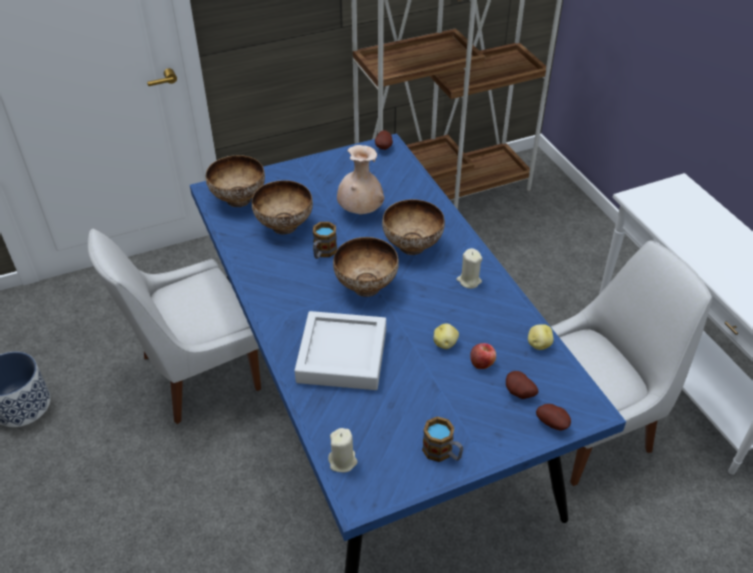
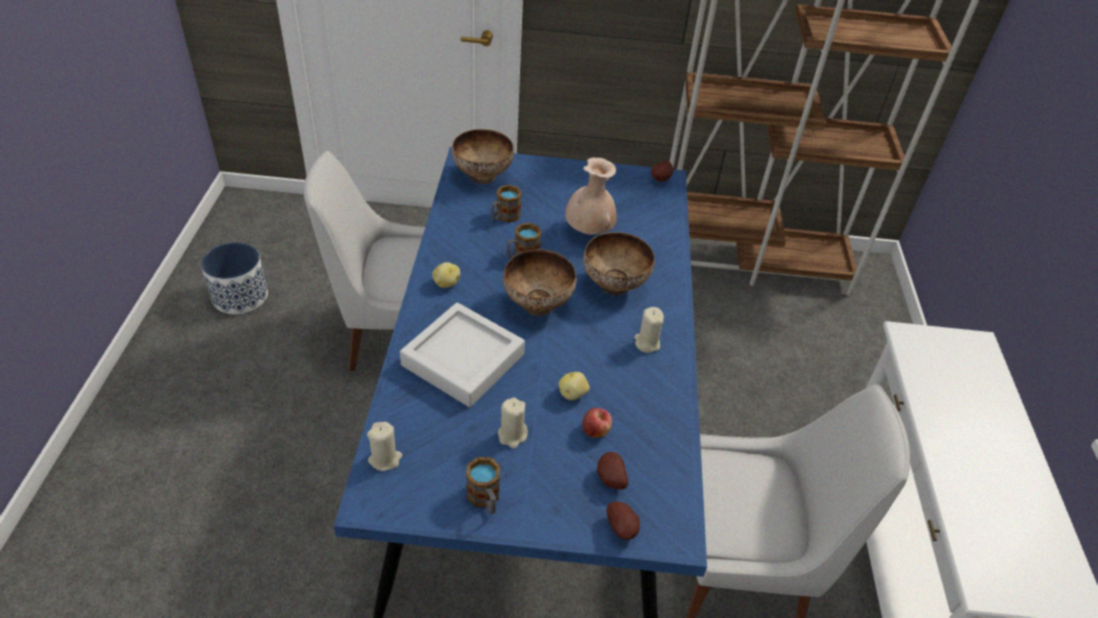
camera: 25 degrees right, 0 degrees up
(284, 227) = (504, 217): bowl -> mug
(425, 395) = (512, 435): none -> beige candle
(538, 344) = (671, 439): potato -> potato (446, 283)

